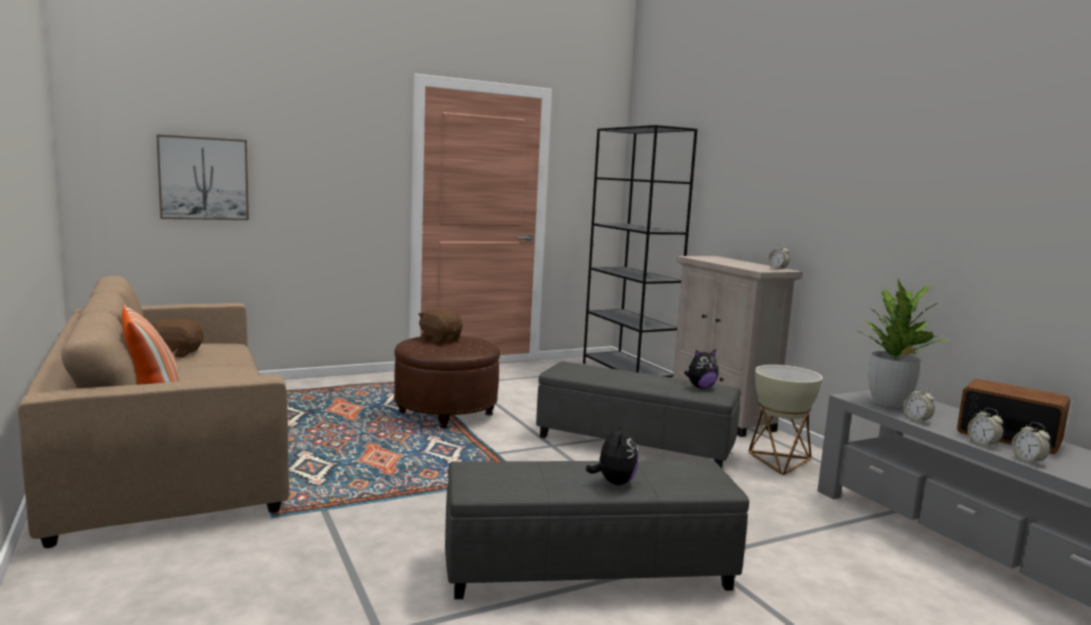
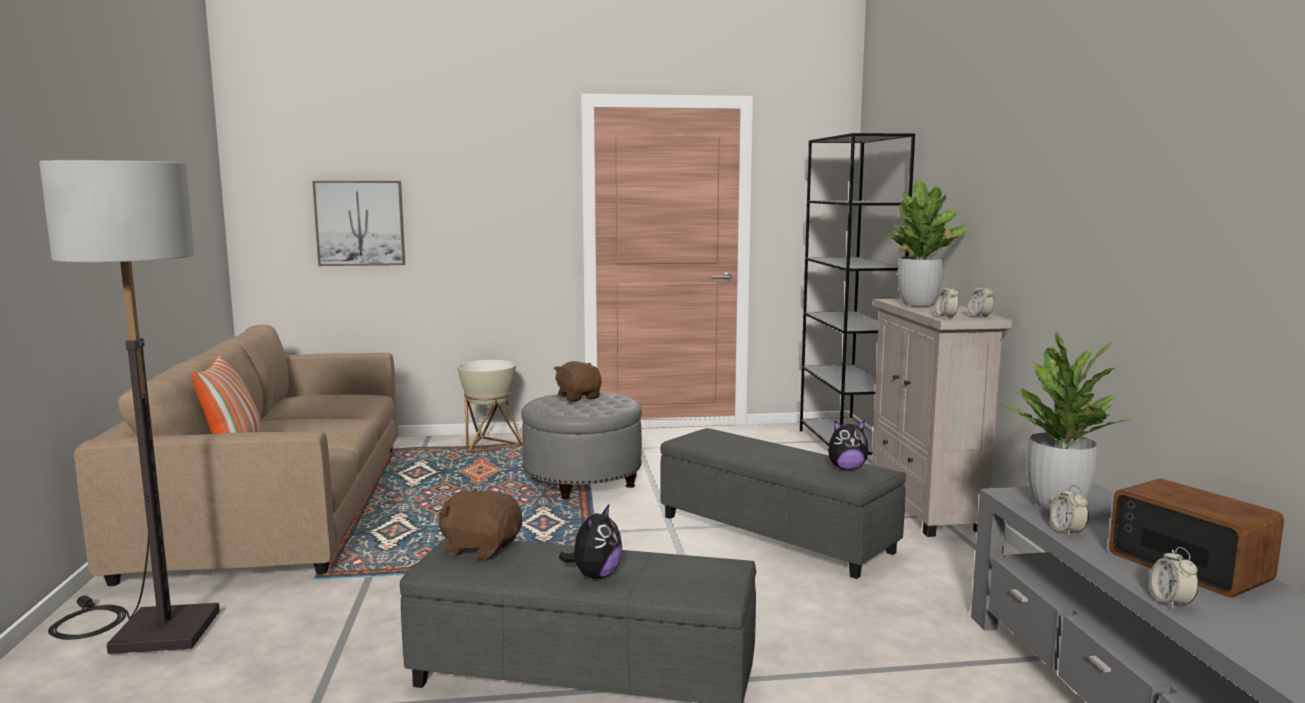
camera: 20 degrees right, 0 degrees up
(130, 586) = (143, 630): none -> floor lamp
(176, 353) = (308, 404): brown plush toy -> brown plush toy (481, 548)
(446, 413) = (583, 482): brown ottoman -> grey ottoman
(718, 260) = (919, 304): none -> potted plant
(778, 461) = (951, 573): planter -> planter (490, 445)
(982, 444) = (1128, 572): alarm clock -> alarm clock (946, 317)

